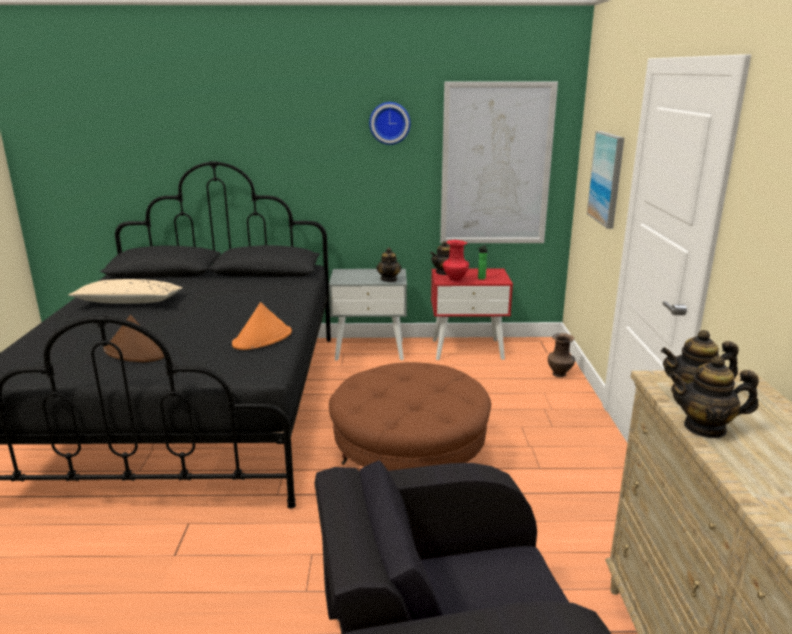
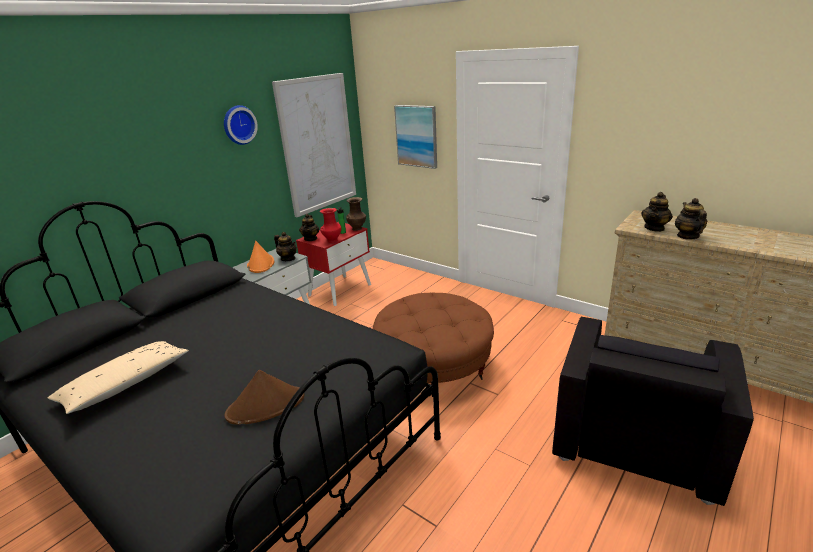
camera: 50 degrees left, 5 degrees up
(263, 339) = (334, 334): orange hat -> orange hat (260, 264)
(560, 374) = (412, 277): brown vase -> brown vase (357, 228)
(705, 428) = (687, 236): teapot -> teapot turned 135 degrees clockwise

